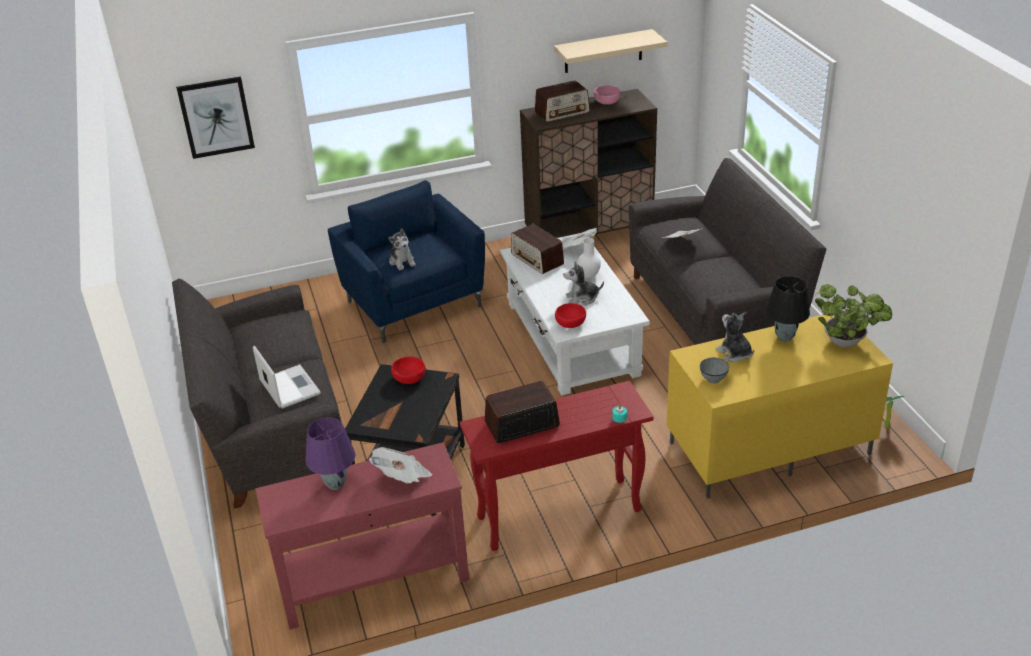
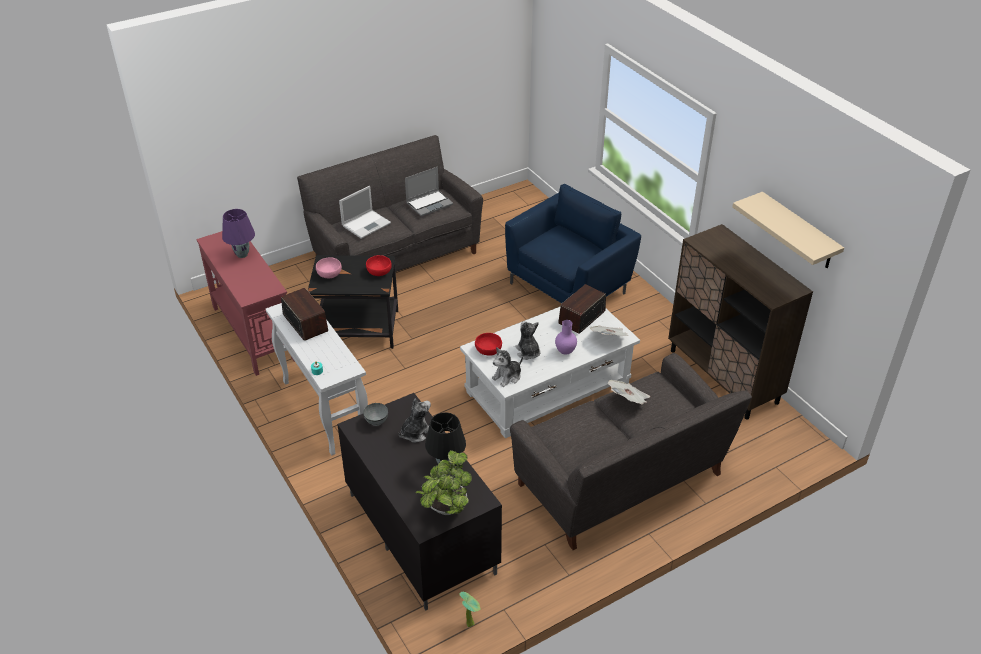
camera: 75 degrees right, 5 degrees up
(216, 117) = (564, 68): picture -> none
(276, 331) = (429, 203): none -> laptop
(402, 261) = (547, 243): plush toy -> plush toy (507, 377)
(402, 477) = (249, 280): newspaper -> none
(557, 515) = (323, 410): red console table -> white console table
(562, 112) = (729, 249): radio -> none
(588, 275) = (565, 351): white vase -> purple vase
(607, 102) = (767, 274): pink bowl -> pink bowl (329, 274)
(768, 449) = (419, 533): yellow tv stand -> black tv stand

